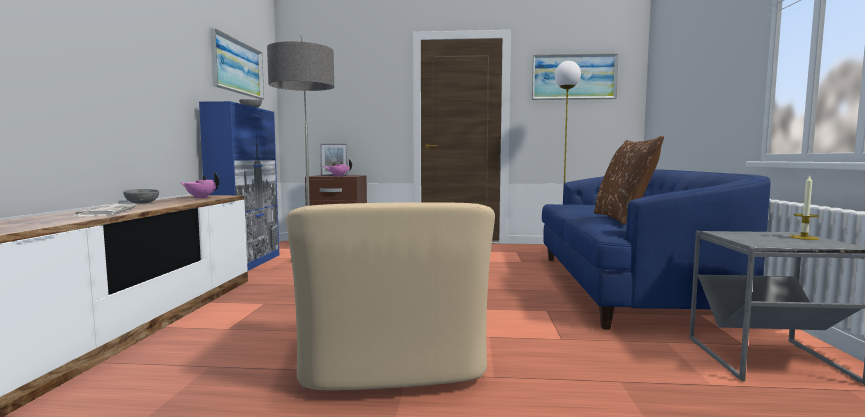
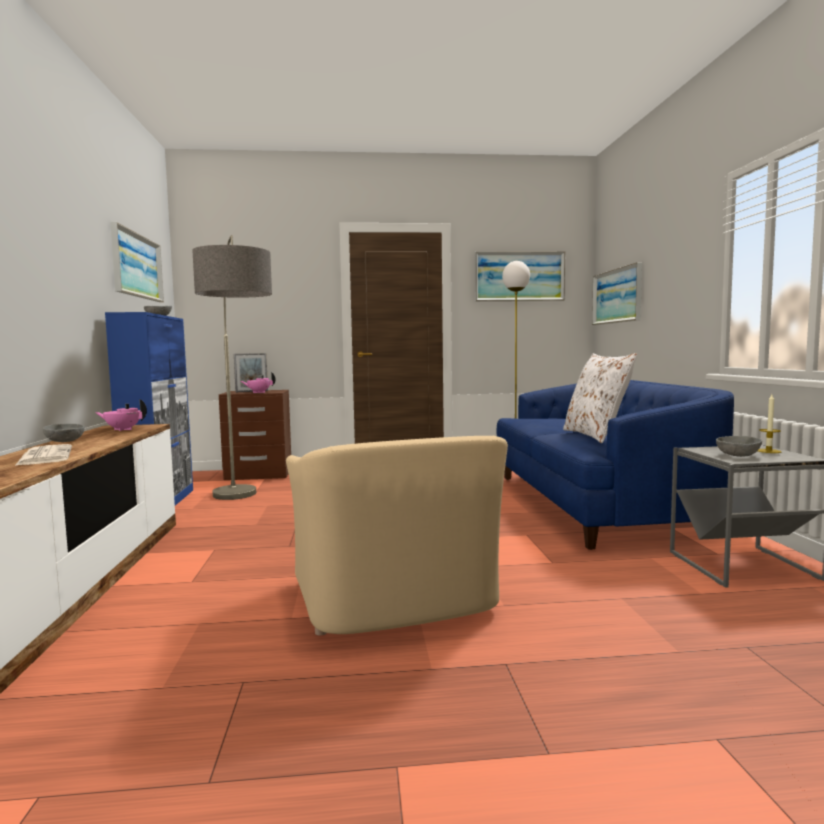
camera: 10 degrees left, 0 degrees up
(623, 219) = (596, 435): brown pillow -> white pillow
(666, 92) = (617, 296): none -> picture
(764, 240) = (738, 455): none -> grey bowl

